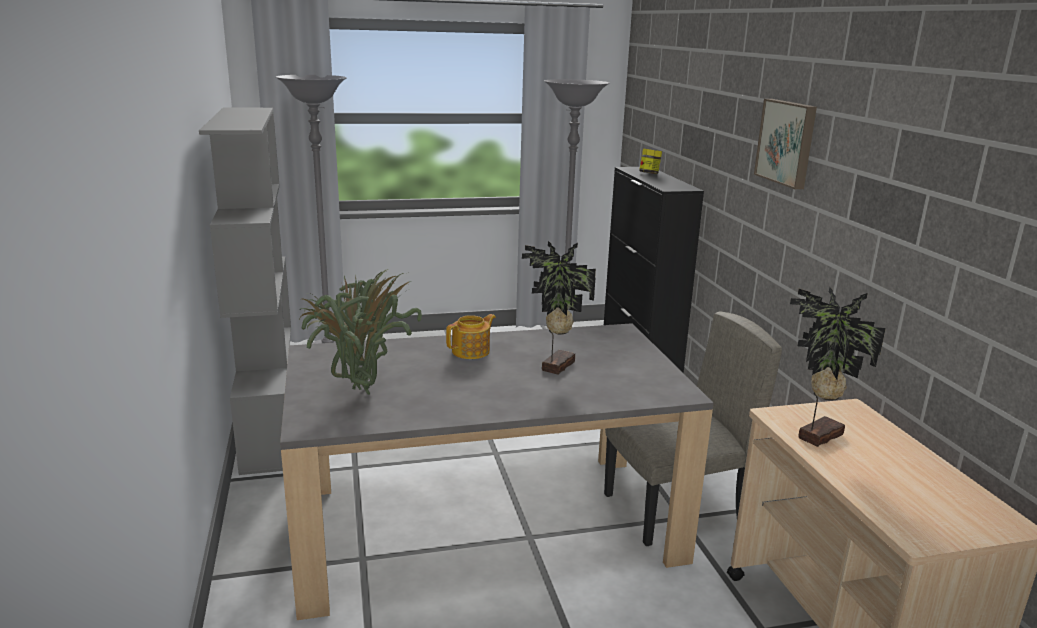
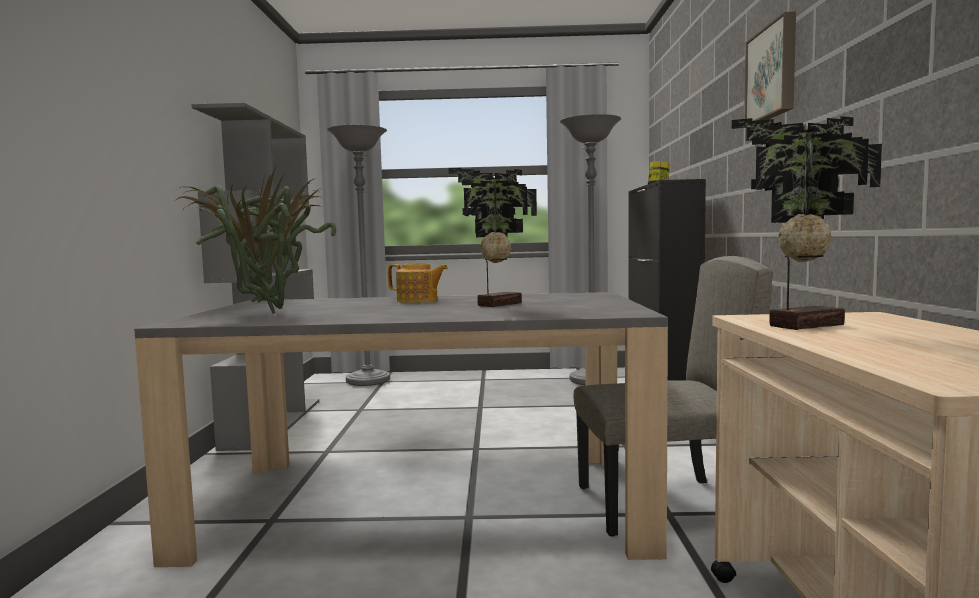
camera: 15 degrees right, 15 degrees down
(472, 351) = (418, 300): teapot -> teapot turned 45 degrees clockwise

